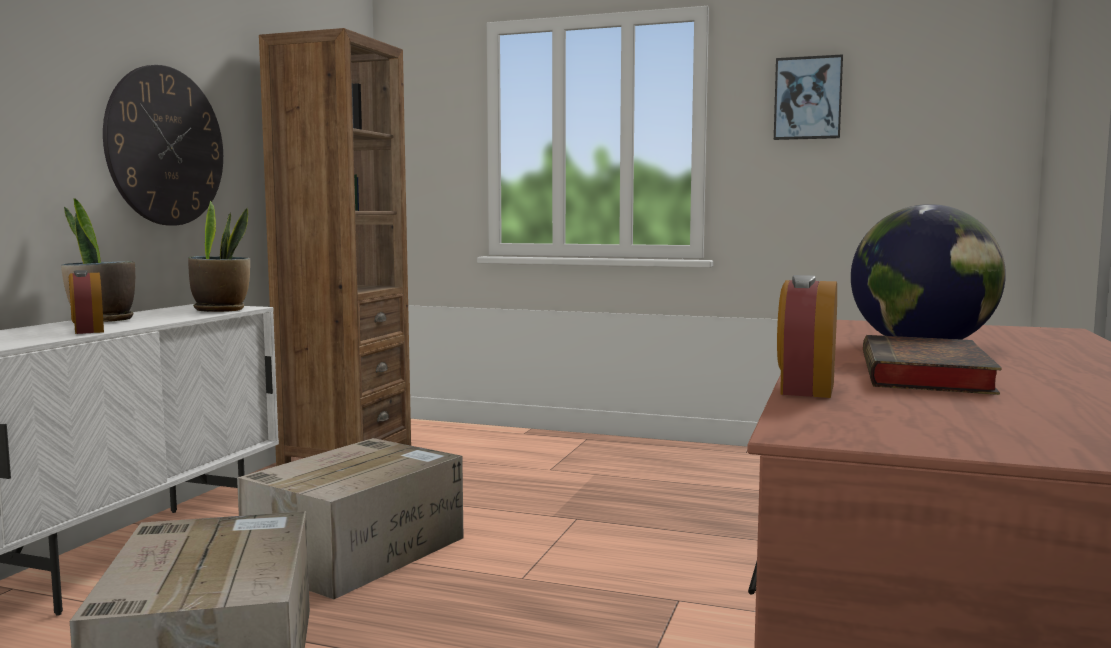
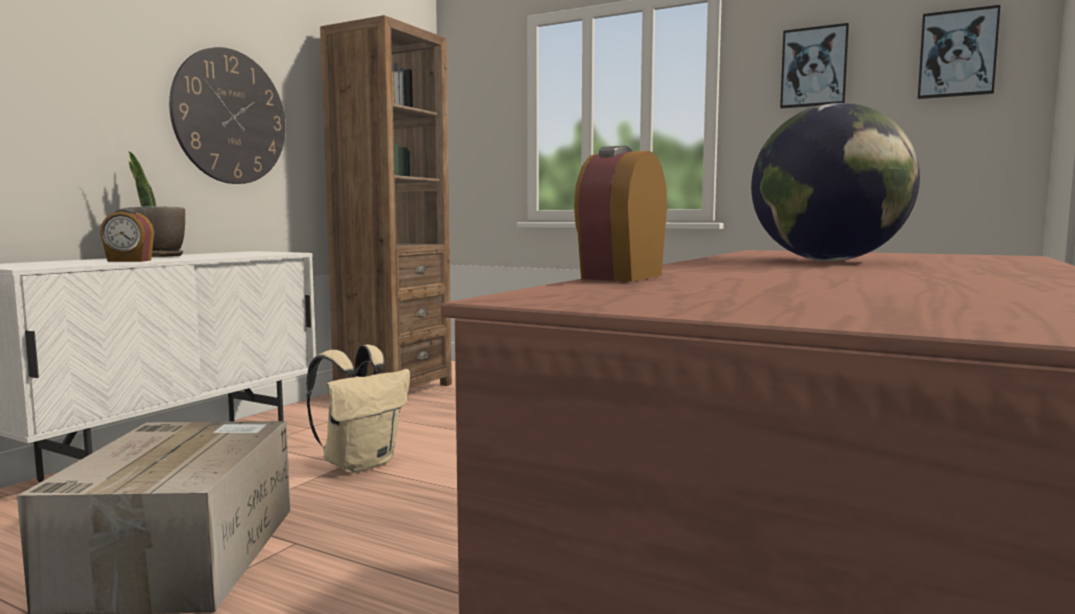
camera: 10 degrees right, 0 degrees up
(87, 331) = (129, 261): alarm clock -> alarm clock turned 75 degrees counterclockwise
(221, 309) = (265, 253): potted plant -> none
(358, 550) = (360, 463): cardboard box -> beige backpack
(927, 376) = (784, 273): book -> none
(950, 92) = (957, 54): none -> picture

